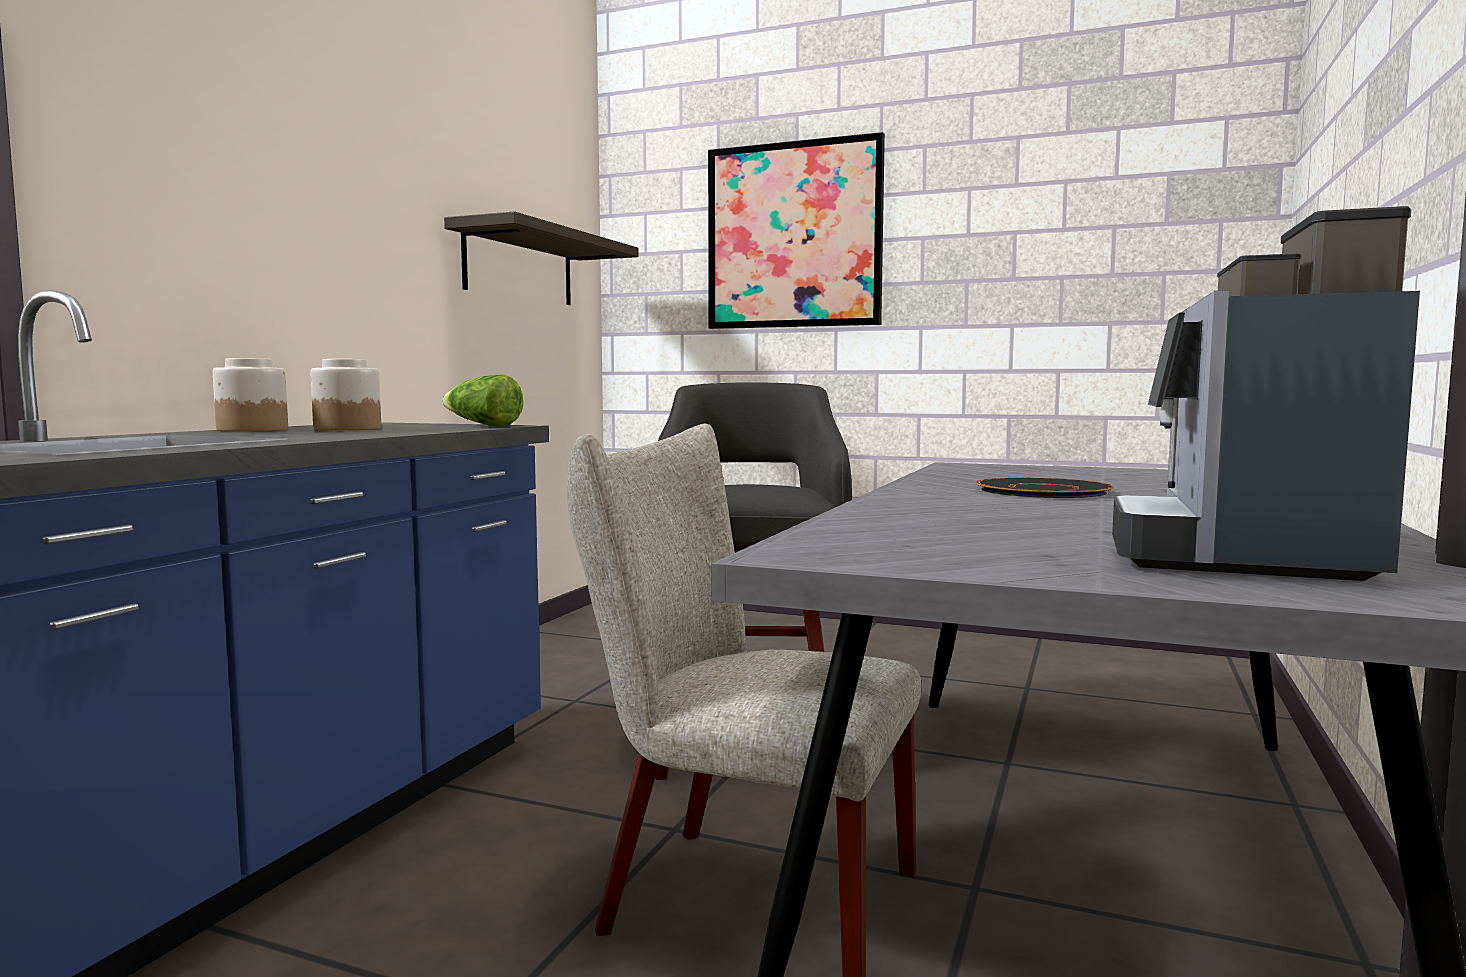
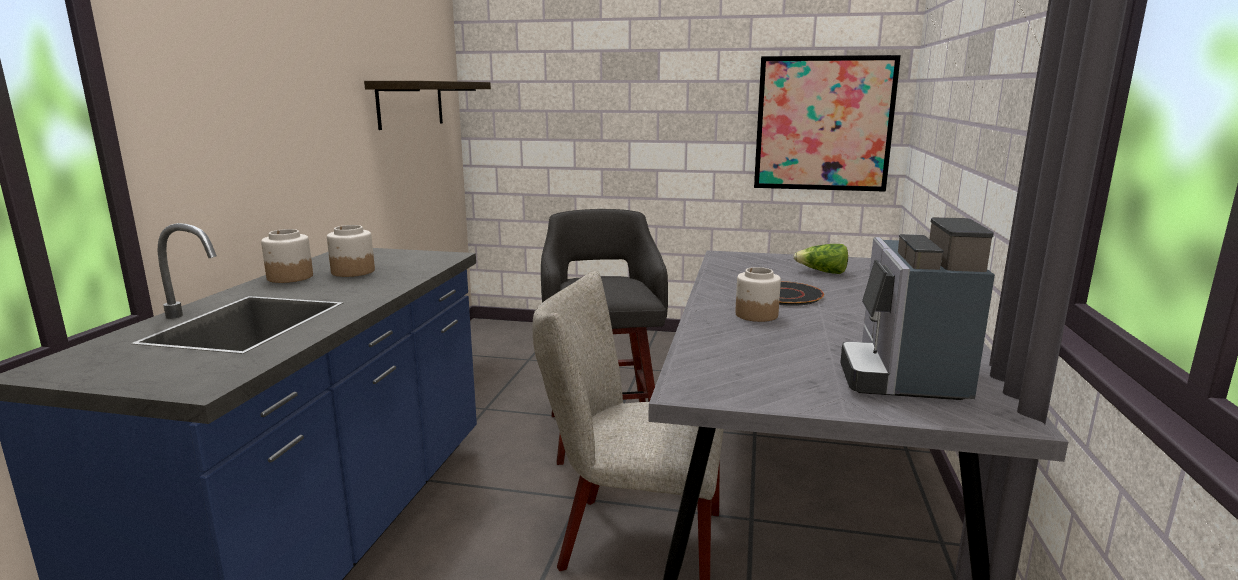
camera: 10 degrees left, 10 degrees up
(482, 426) = (435, 258): lettuce -> lettuce (822, 272)
(794, 236) = (599, 75): picture -> picture (823, 124)
(980, 502) = (756, 315): none -> jar

